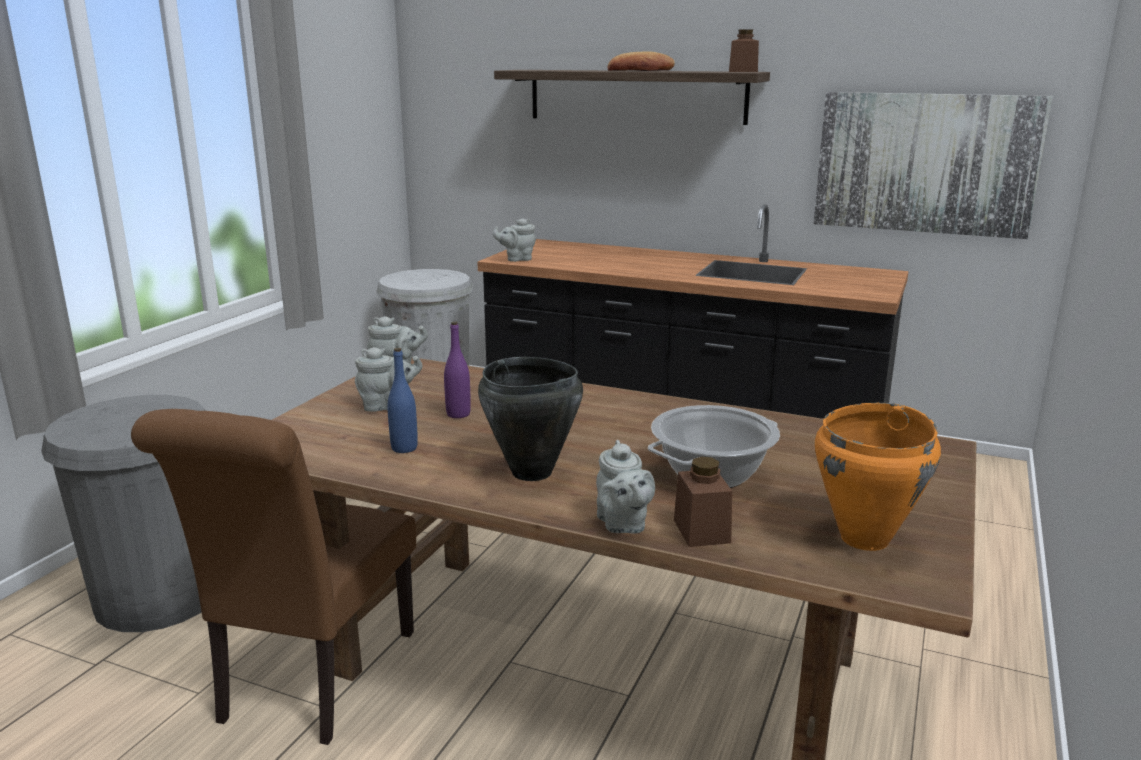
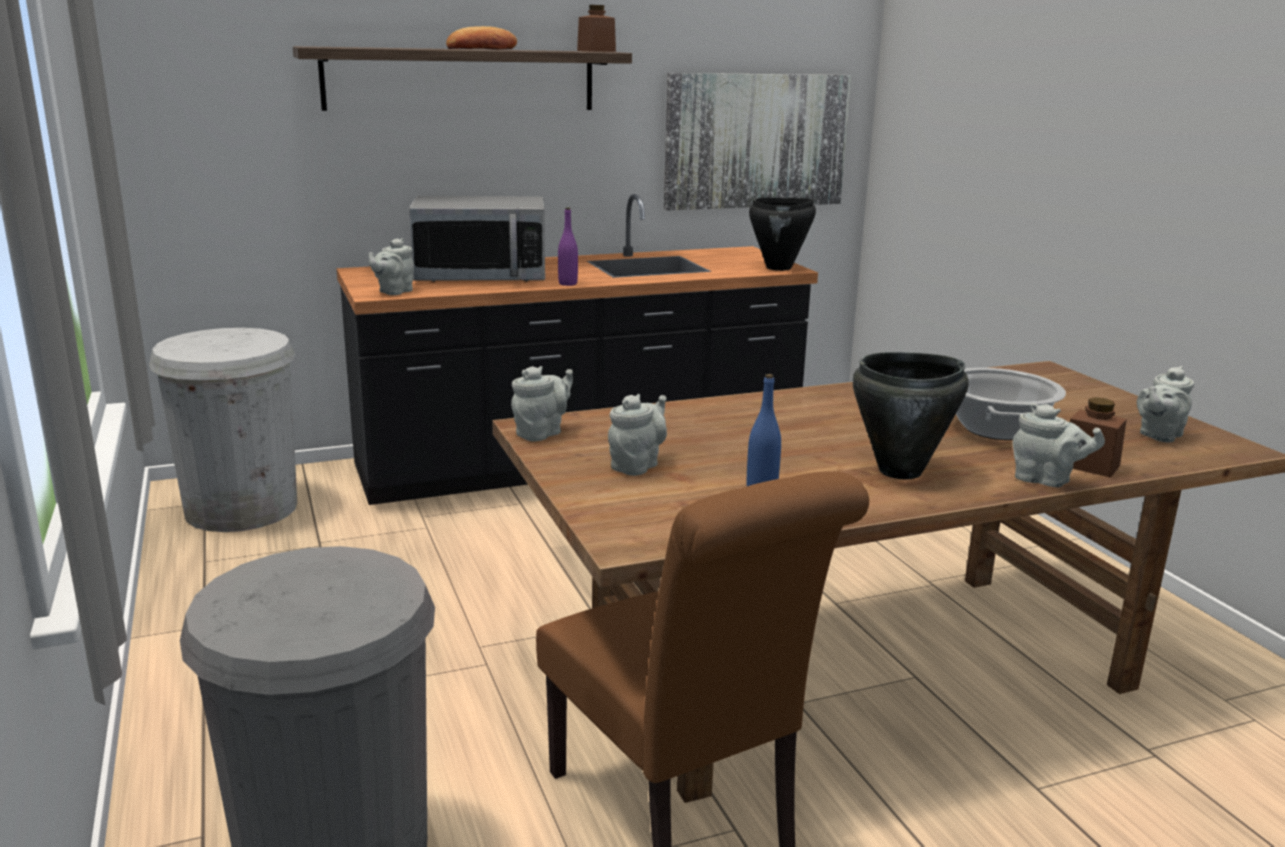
camera: 45 degrees left, 0 degrees up
(458, 414) = (717, 450): purple bottle -> purple bottle (568, 283)
(603, 258) = (481, 276): none -> microwave
(866, 539) = (1158, 435): orange cooking pot -> grey teapot
(868, 293) = (779, 268): none -> black cooking pot

